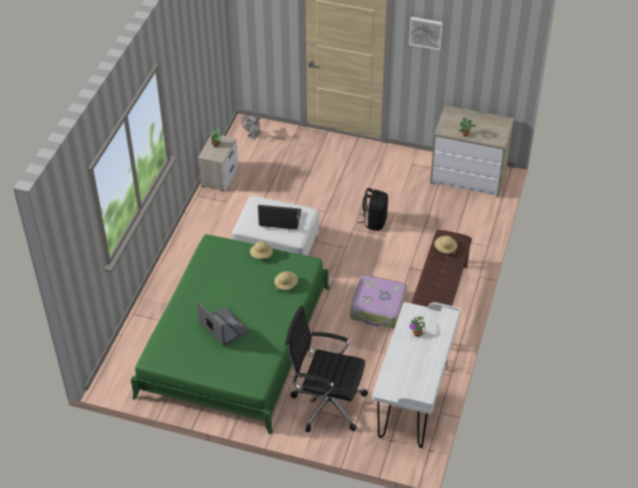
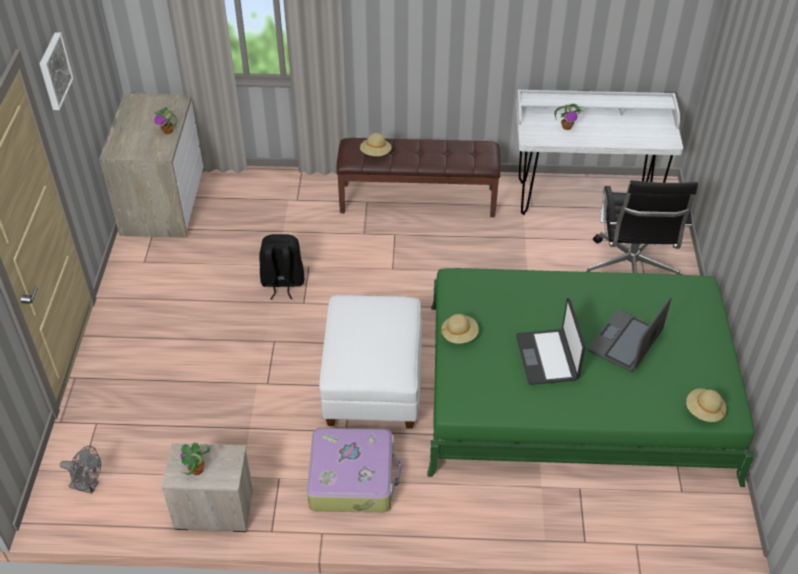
camera: 105 degrees left, 0 degrees up
(280, 219) = (374, 328): laptop -> laptop (548, 357)
(286, 284) = (507, 293): beige hat -> beige hat (704, 411)
(378, 308) = (449, 251): suitcase -> suitcase (353, 477)

